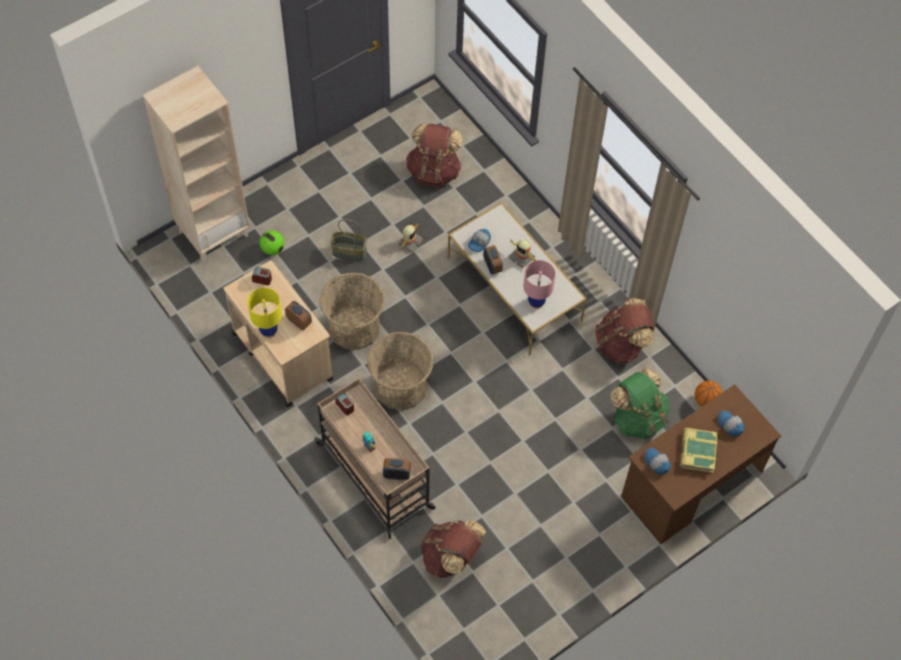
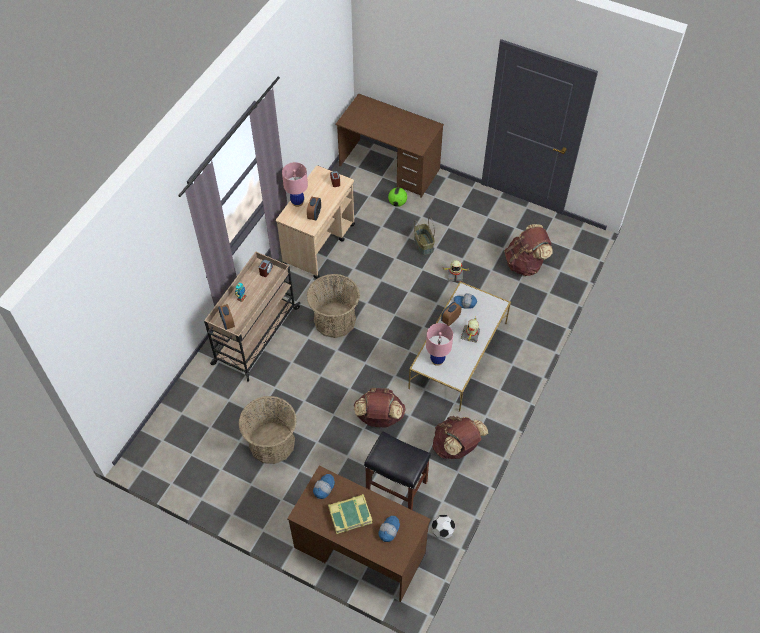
camera: 65 degrees right, 5 degrees down
(214, 232) = (389, 168): beige bookcase -> brown desk
(268, 331) = (297, 202): yellow table lamp -> pink table lamp
(354, 327) = (365, 273): basket -> basket (272, 443)
(451, 557) = (215, 408): brown backpack -> brown backpack (379, 418)
(638, 418) = (397, 486): green backpack -> black stool
(706, 401) = (442, 531): basketball -> football

